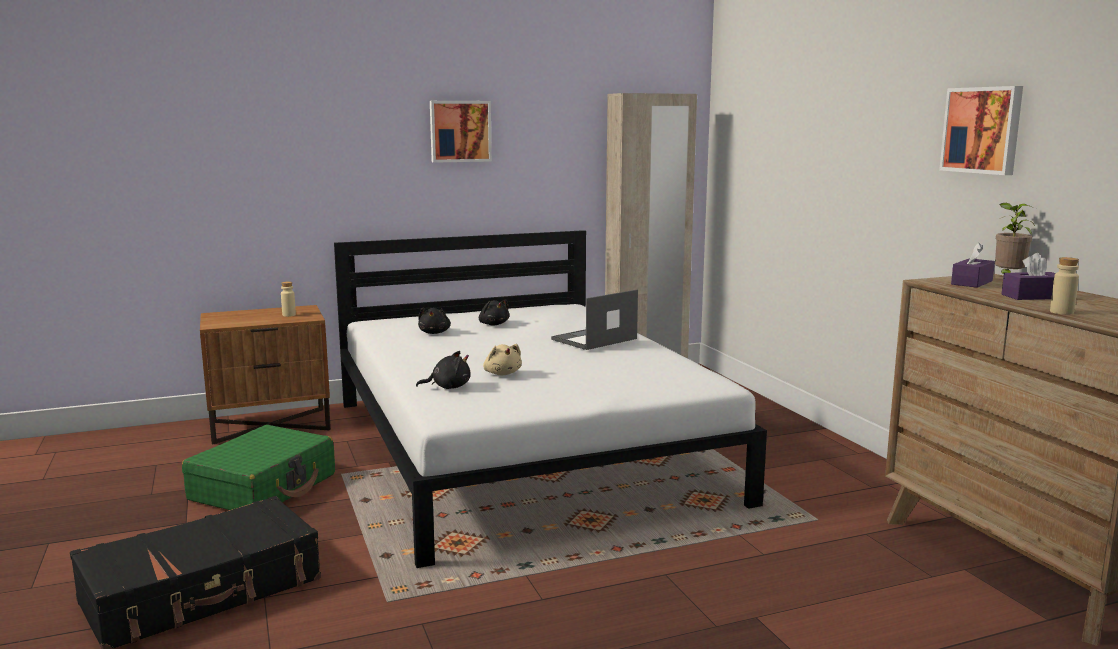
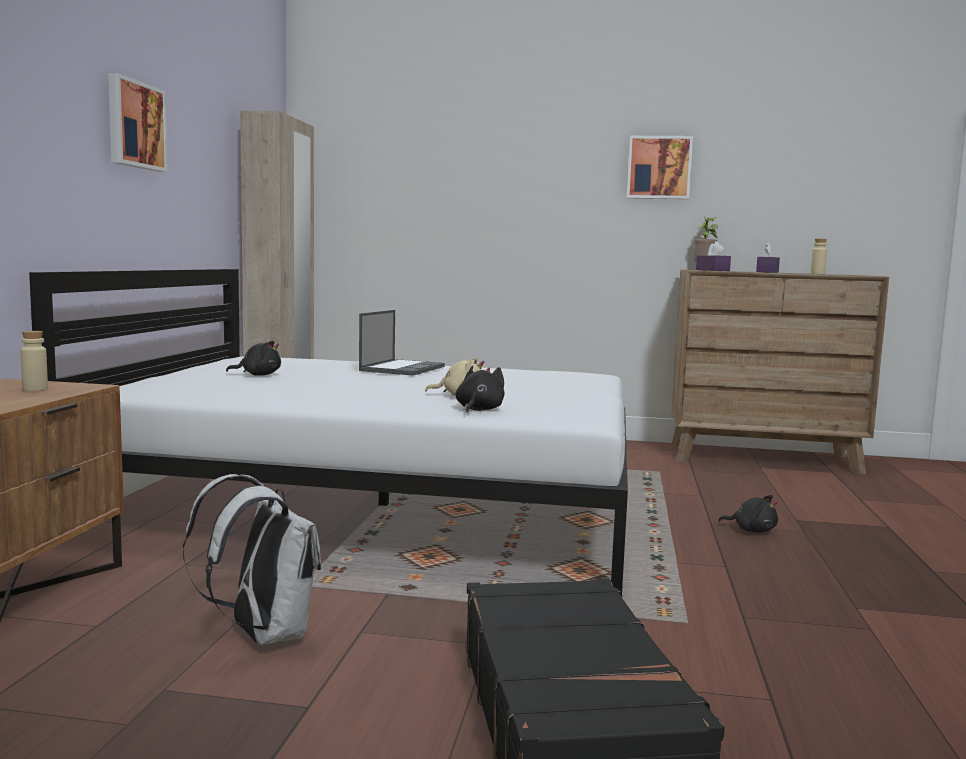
camera: 60 degrees left, 5 degrees down
(264, 487) = (262, 635): green suitcase -> white backpack
(434, 333) = (237, 388): black plush toy -> black plush toy (752, 530)
(593, 339) = (402, 368): laptop -> laptop turned 150 degrees counterclockwise

